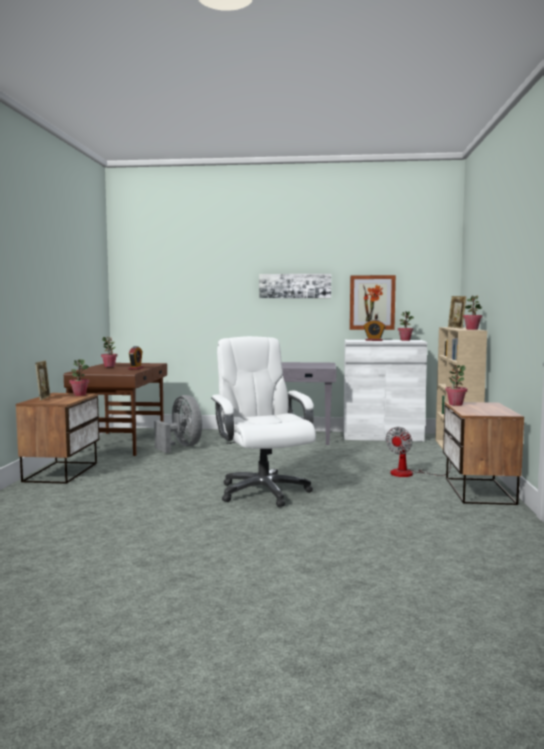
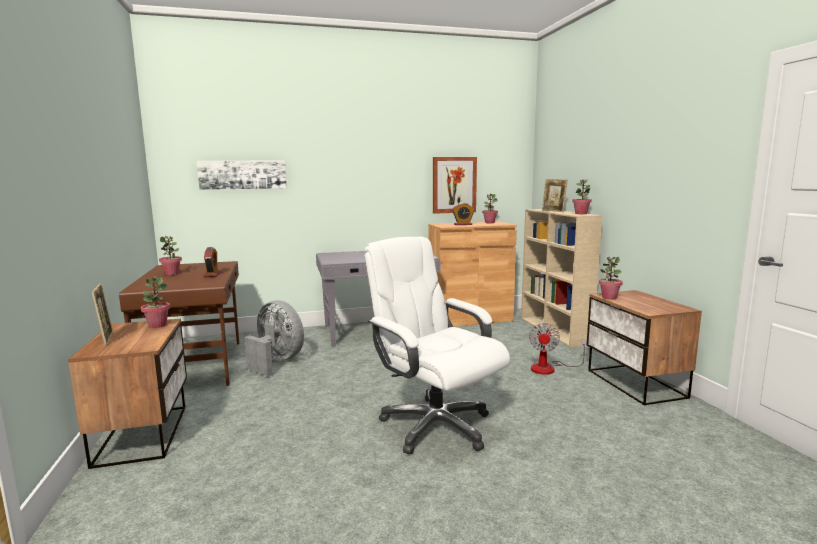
camera: 20 degrees left, 5 degrees up
(295, 286) = (376, 168): picture -> picture (243, 174)
(382, 436) = (470, 319): white cabinet -> brown cabinet

